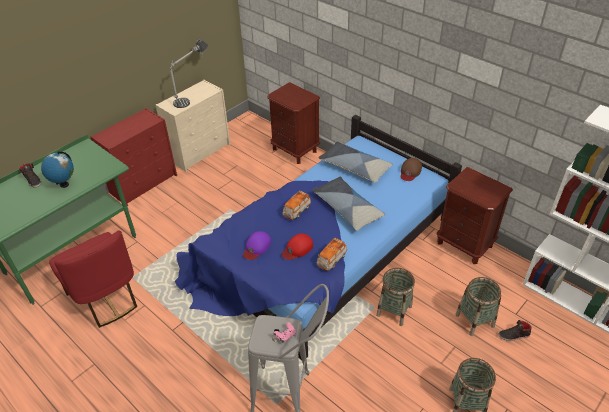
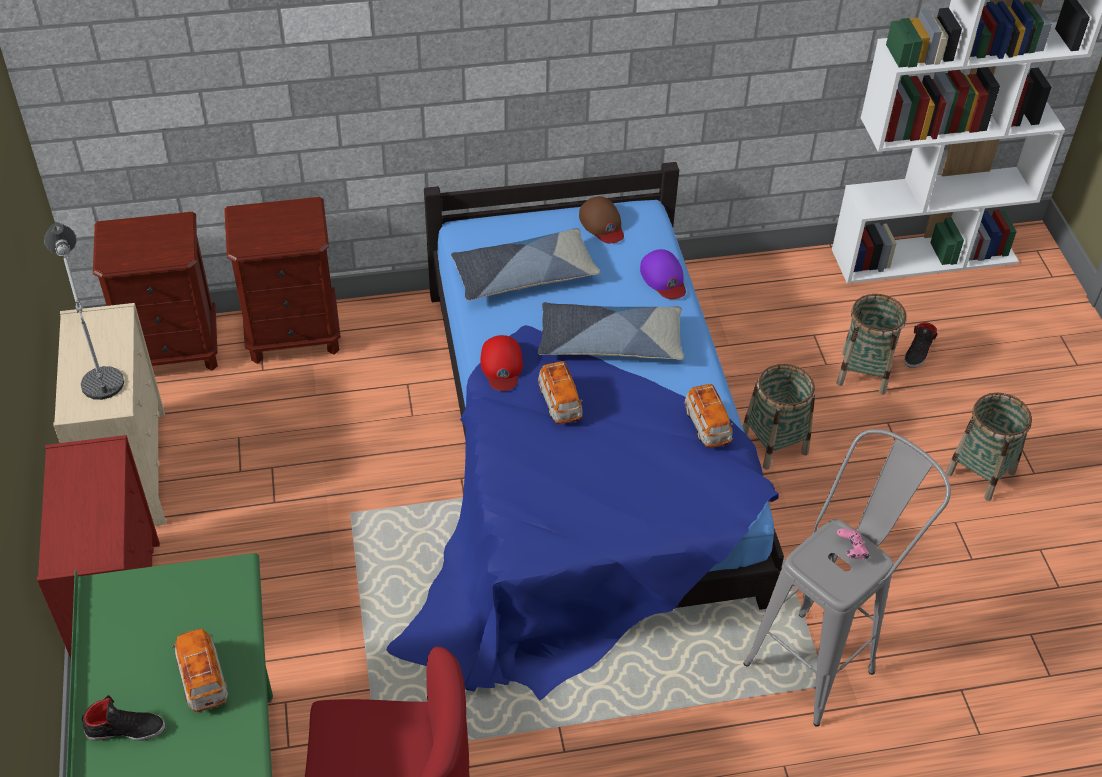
camera: 55 degrees left, 5 degrees up
(64, 184) = (203, 679): globe -> toy car
(256, 247) = (596, 498): purple cap -> purple cap (664, 278)
(297, 249) = (646, 451): red cap -> red cap (501, 366)
(464, 244) = (724, 285): brown nightstand -> brown nightstand (172, 351)

